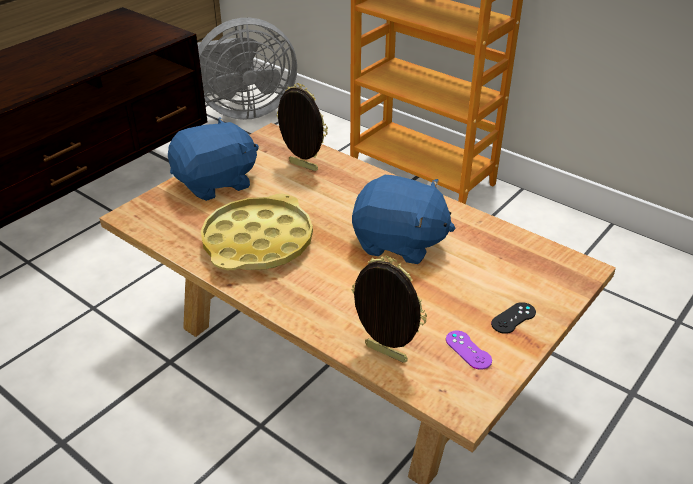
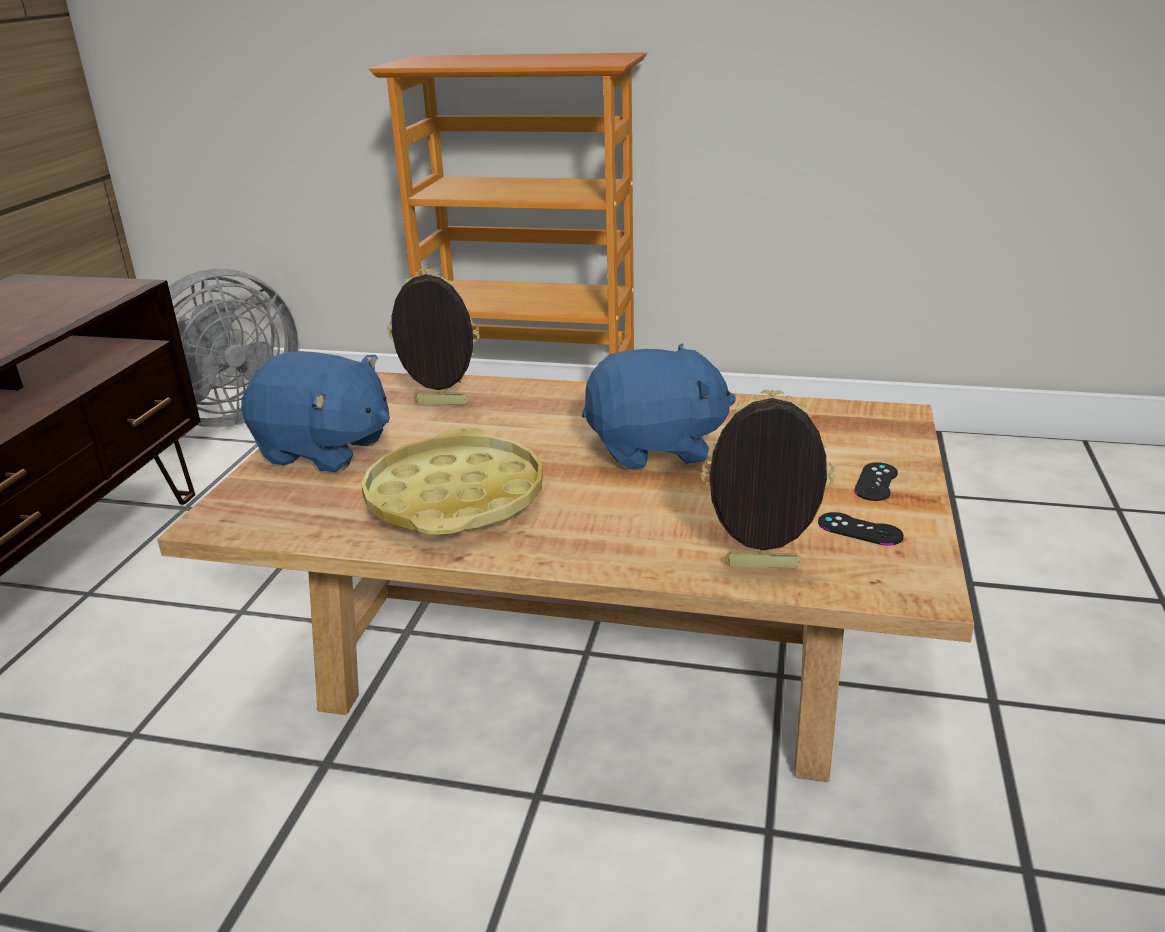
camera: 25 degrees left, 10 degrees down
(216, 183) = (325, 450): blue plush toy -> blue plush toy turned 75 degrees clockwise
(468, 350) = (860, 529): purple game controller -> black game controller

